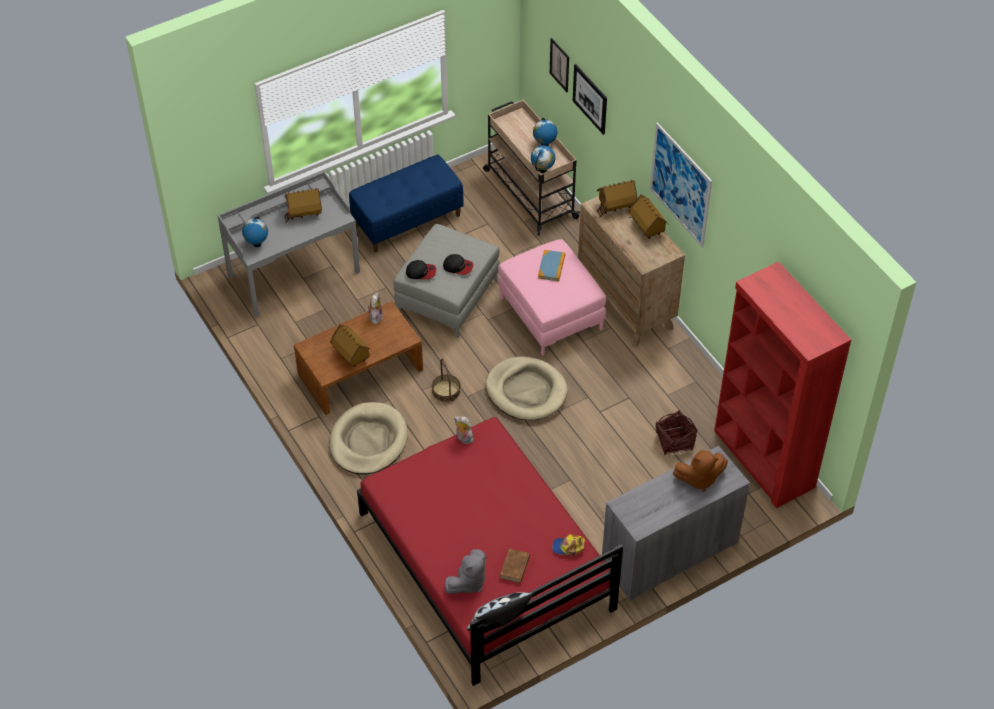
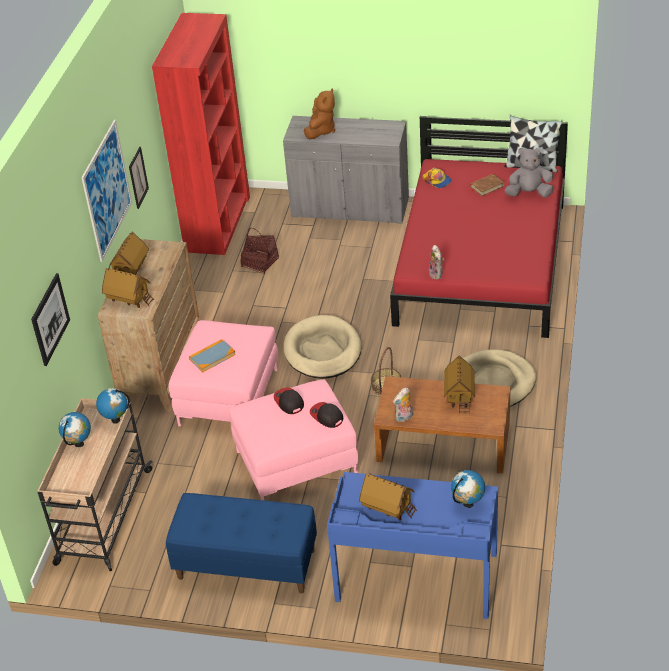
camera: 135 degrees left, 10 degrees down
(293, 273) = (416, 578): grey desk -> blue desk
(447, 296) = (296, 463): grey ottoman -> pink ottoman
(559, 65) = (24, 366): picture -> picture (138, 177)
(699, 478) = (321, 130): brown plush toy -> brown plush toy turned 75 degrees clockwise

